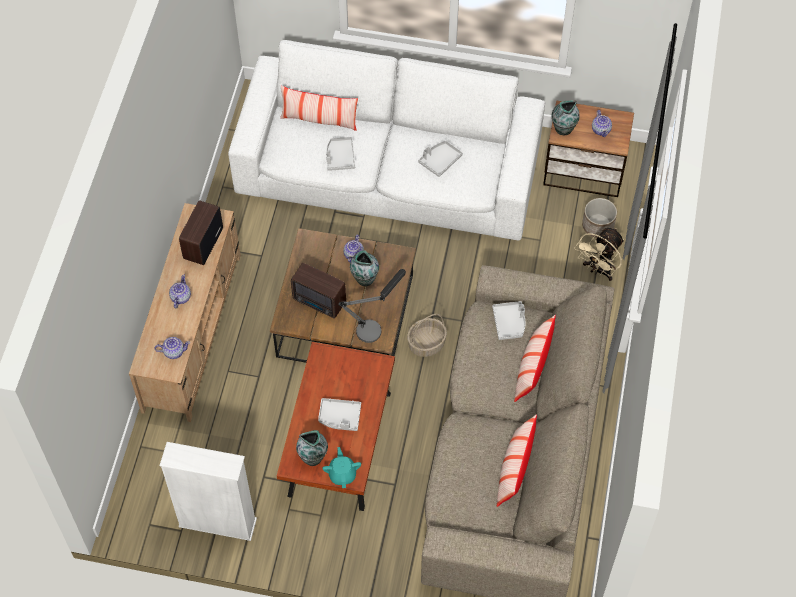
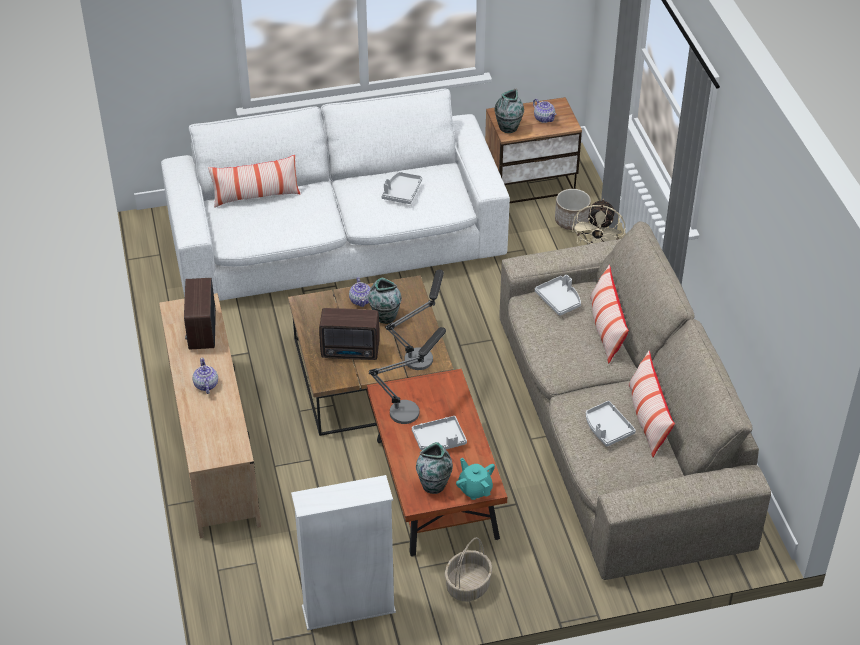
camera: 25 degrees left, 15 degrees down
(173, 351) = (228, 435): teapot -> none
(334, 377) = (411, 407): none -> table lamp
(340, 157) = (298, 220): grey tray -> grey tray (607, 428)
(426, 344) = (469, 371): basket -> basket (468, 586)

